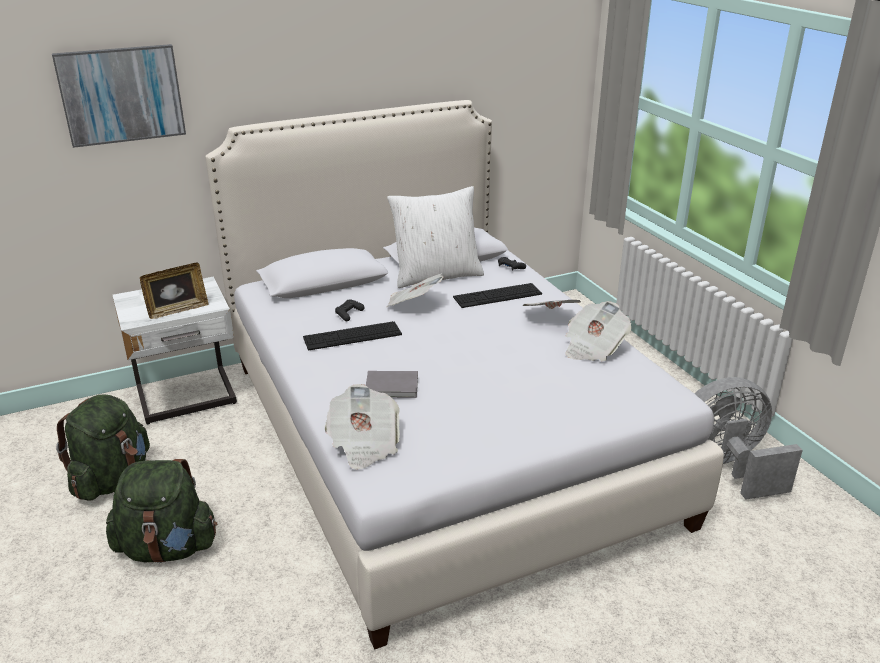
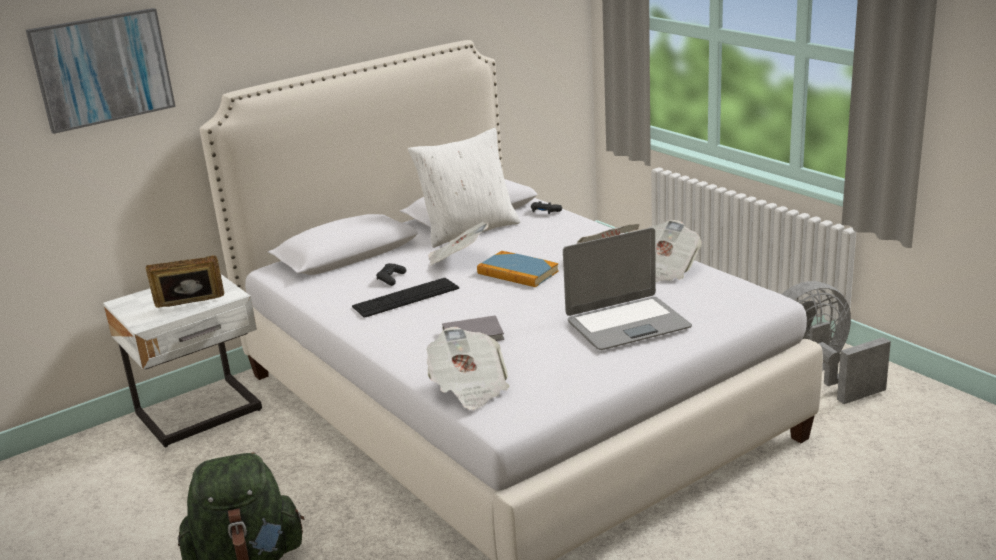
camera: 10 degrees left, 5 degrees down
(112, 479) = (149, 507): green backpack -> none
(177, 310) = (190, 305): picture frame -> picture frame turned 150 degrees counterclockwise
(459, 327) = (517, 272): none -> book
(497, 295) = (543, 239): keyboard -> none
(535, 401) = (627, 324): none -> laptop

